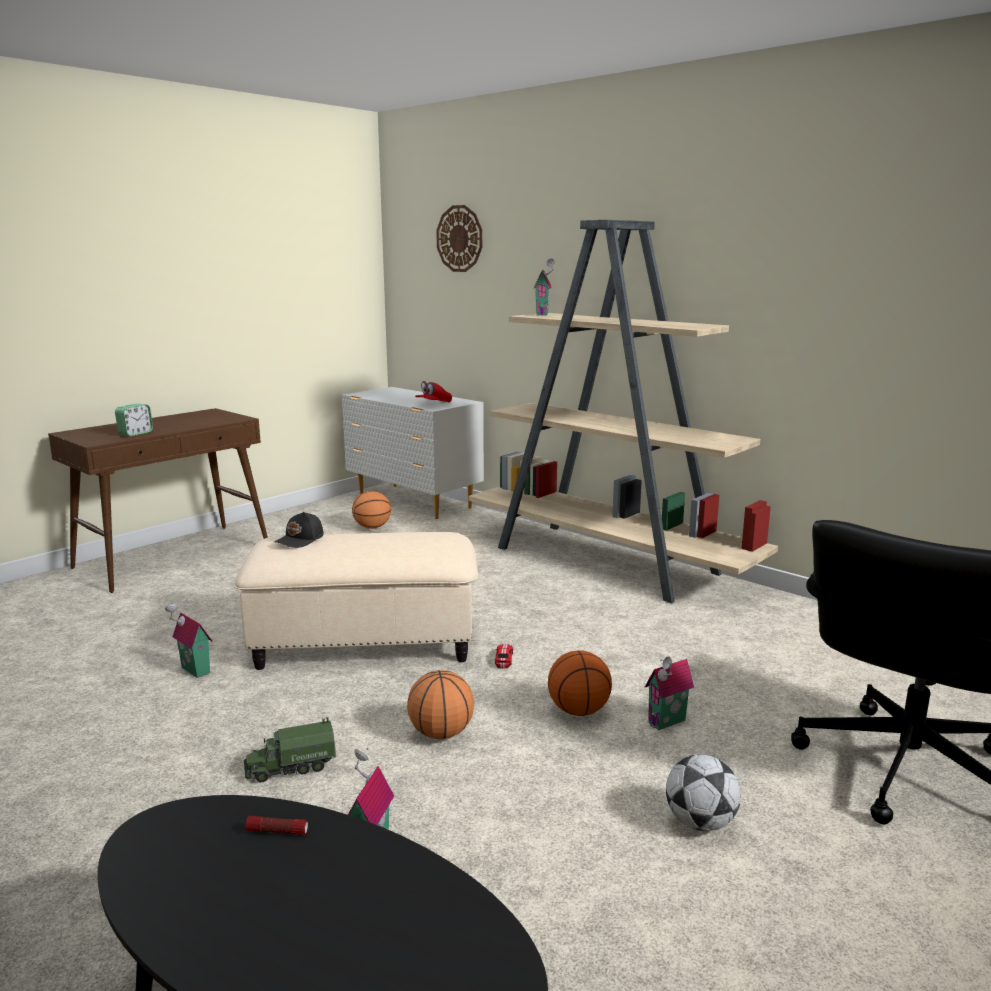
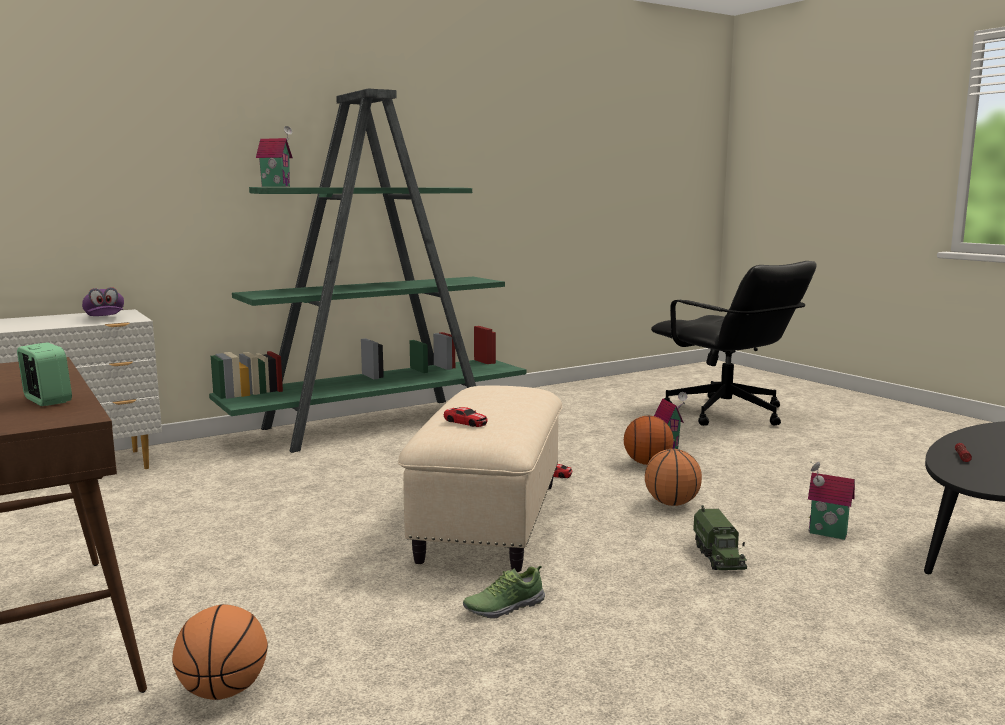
camera: 75 degrees left, 5 degrees down
(193, 671) = (503, 606): toy house -> shoe
(300, 540) = (465, 422): black cap -> toy car
(372, 528) = (123, 500): basketball -> basketball (223, 692)
(433, 404) = (105, 318): red cap -> purple cap
(460, 238) = (67, 97): wall clock -> none
(608, 562) = (379, 424): beige bookcase -> green bookcase
(700, 823) = (780, 455): football -> none

